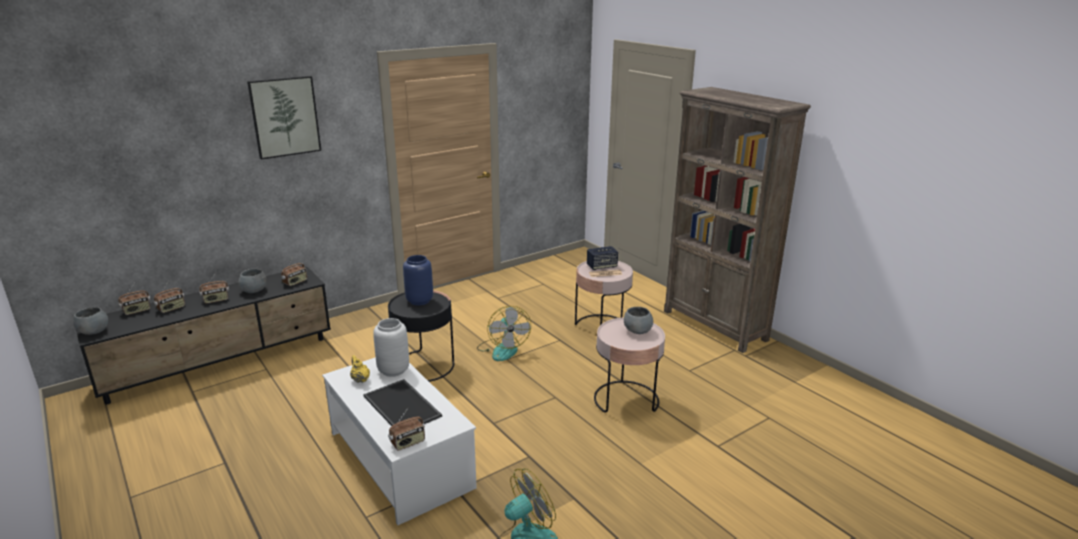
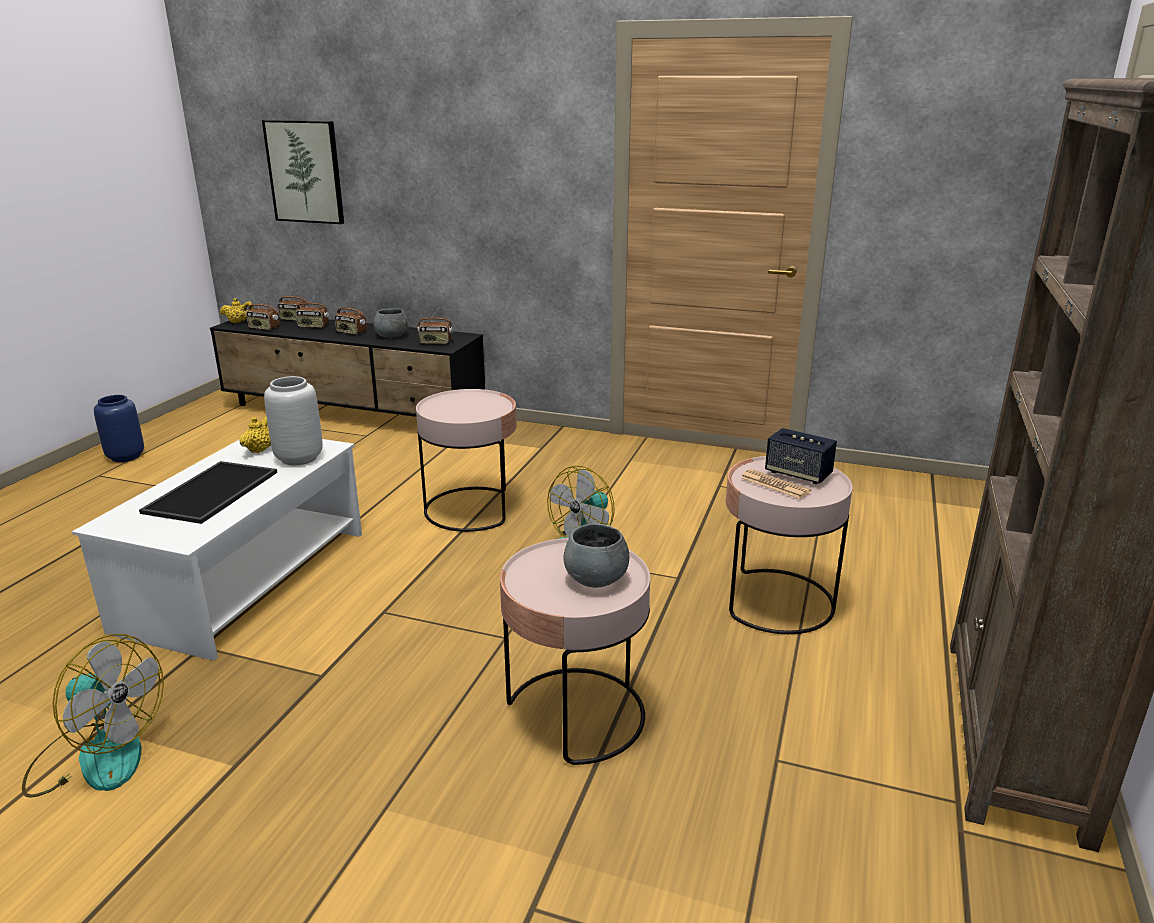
camera: 55 degrees right, 0 degrees up
(94, 331) = (239, 322): grey bowl -> yellow teapot
(285, 116) = (474, 111): picture -> picture (305, 172)
(408, 443) = (121, 525): radio -> radio (264, 328)
(419, 301) = (473, 404): blue vase -> blue vase (125, 457)
(423, 366) = (471, 509): black side table -> pink side table

